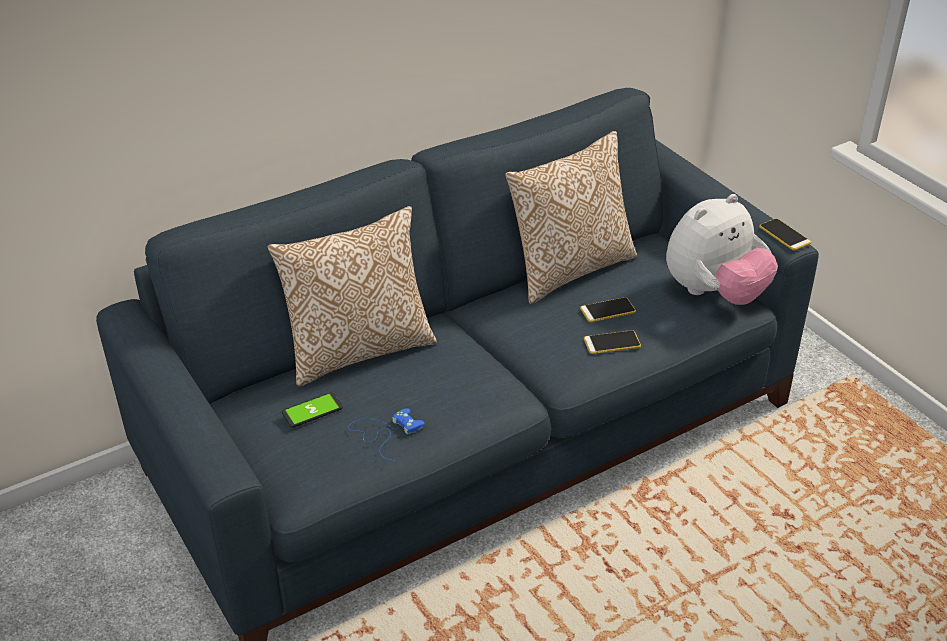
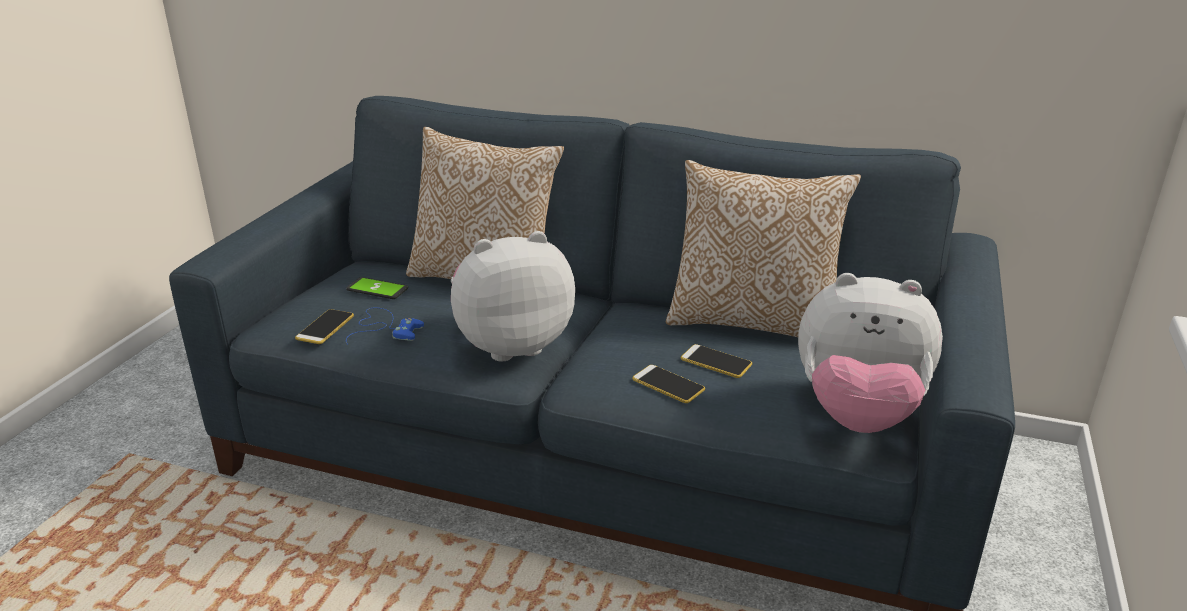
camera: 50 degrees right, 10 degrees down
(480, 383) = (511, 344): none -> plush toy
(784, 235) = (984, 381): phone -> phone (325, 327)

